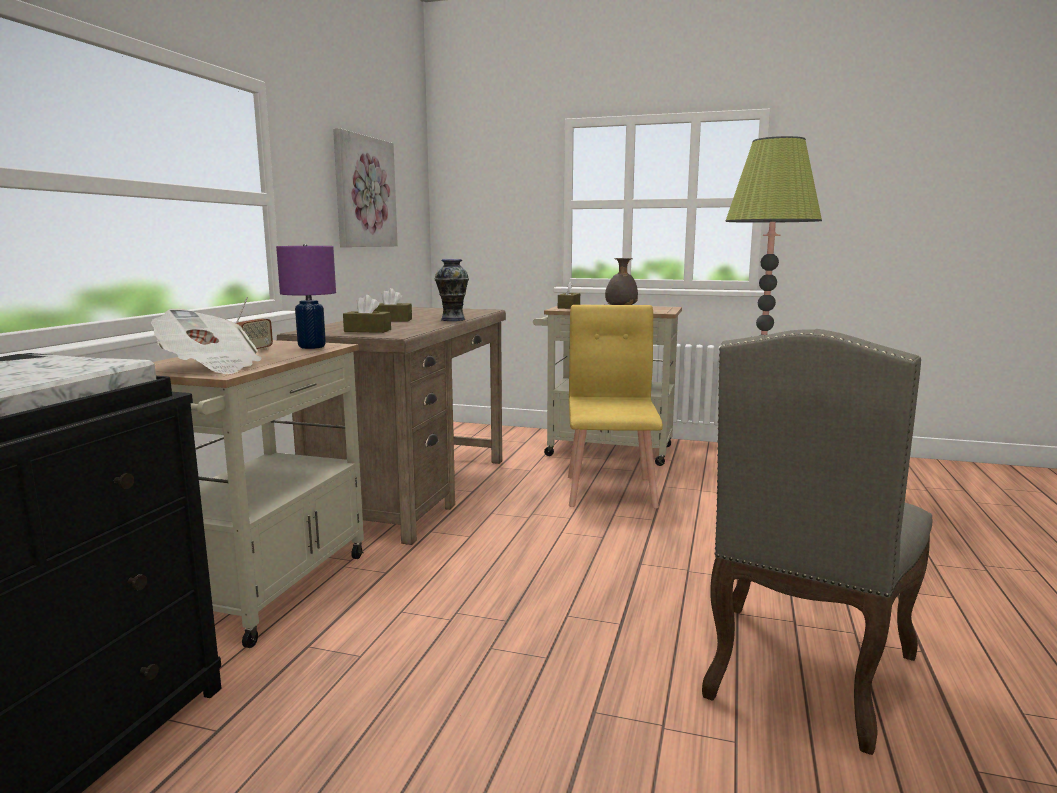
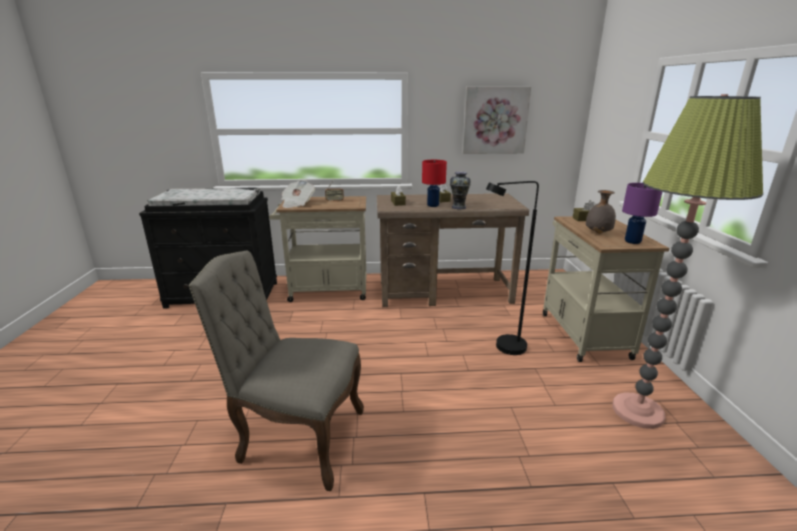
camera: 70 degrees right, 10 degrees up
(310, 347) = (350, 204): purple table lamp -> purple table lamp (632, 241)
(420, 324) = (433, 205): none -> red table lamp
(611, 491) = (503, 348): yellow chair -> black floor lamp

